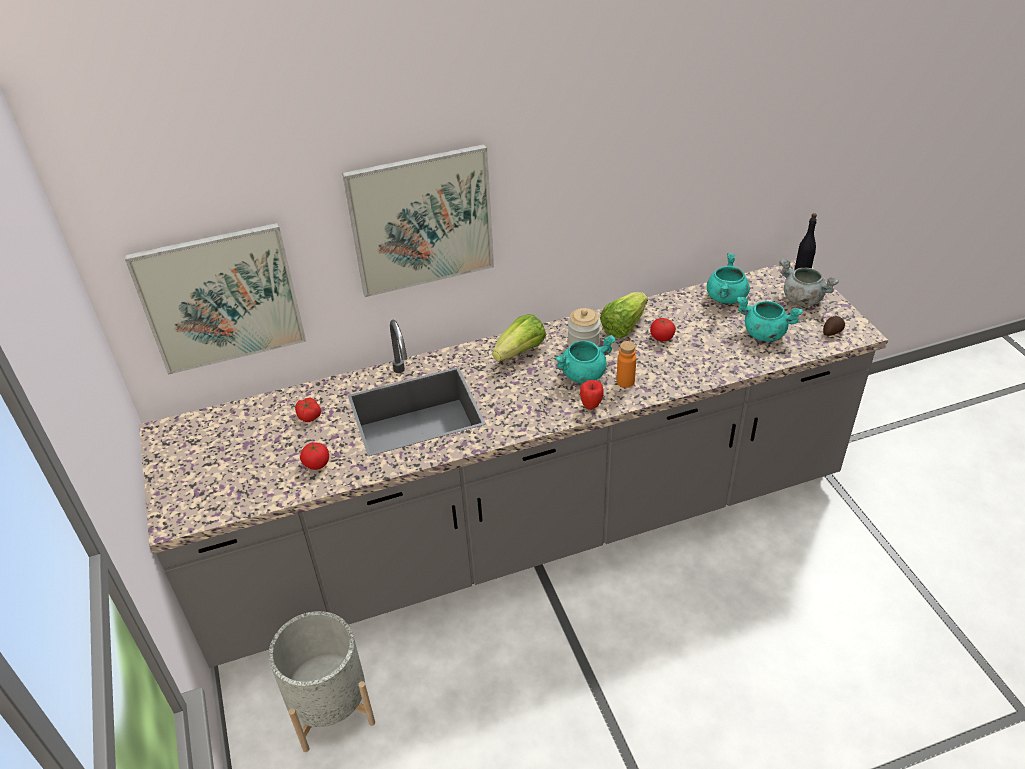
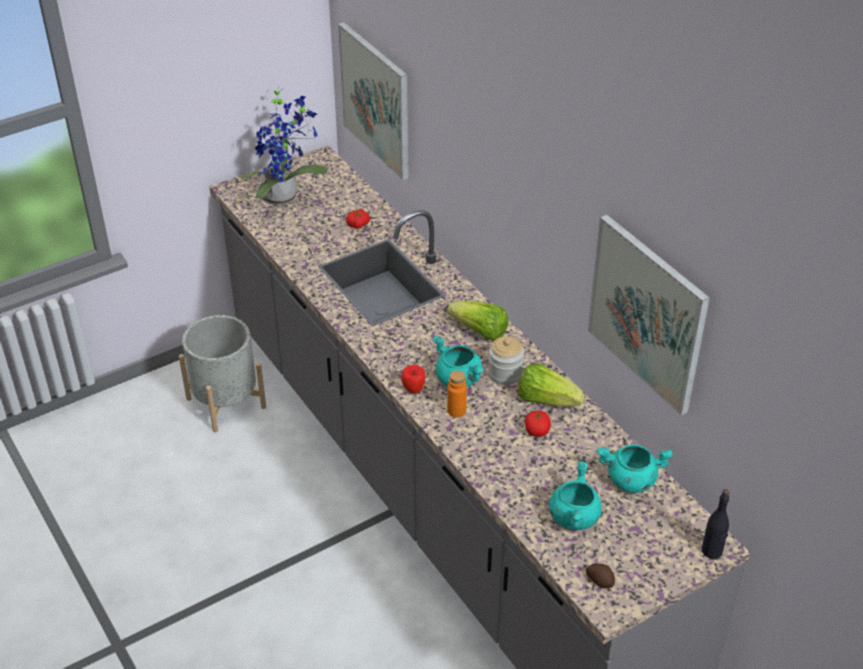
camera: 75 degrees right, 0 degrees up
(220, 472) = (285, 197): none -> potted plant
(316, 464) = (303, 241): tomato -> none
(421, 220) = (476, 158): picture -> picture (647, 313)
(802, 299) = (656, 551): grey cooking pot -> none

